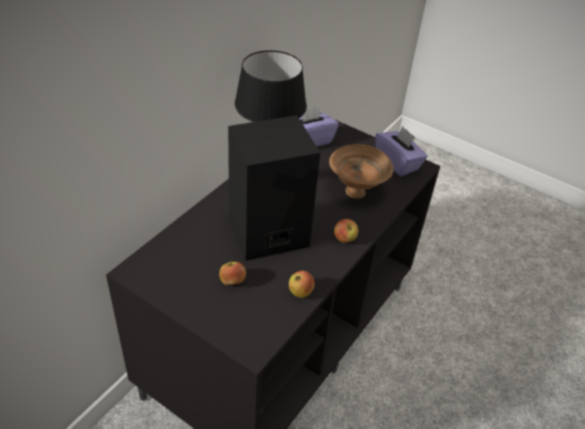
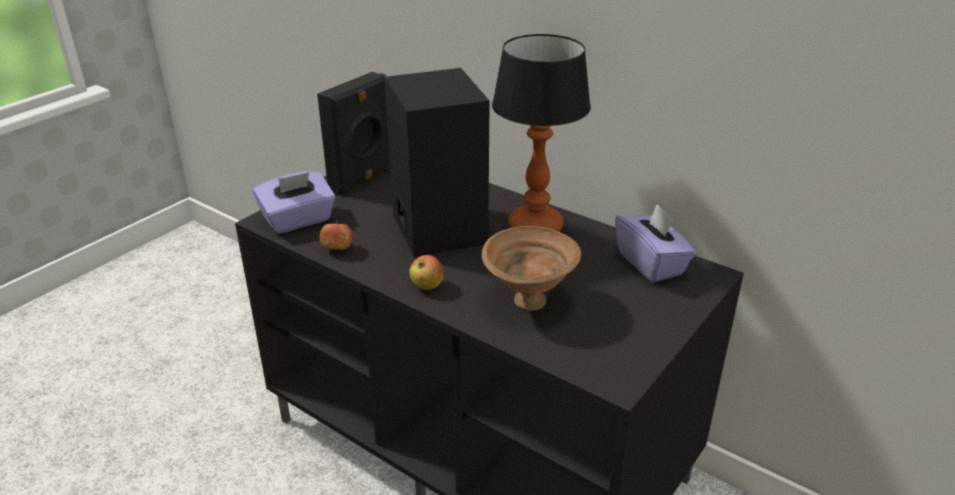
camera: 95 degrees right, 10 degrees down
(180, 285) = (362, 180): none -> black speaker
(232, 281) = (362, 207): apple -> none
(397, 163) = (620, 354): purple tissue box -> purple tissue box (298, 220)

